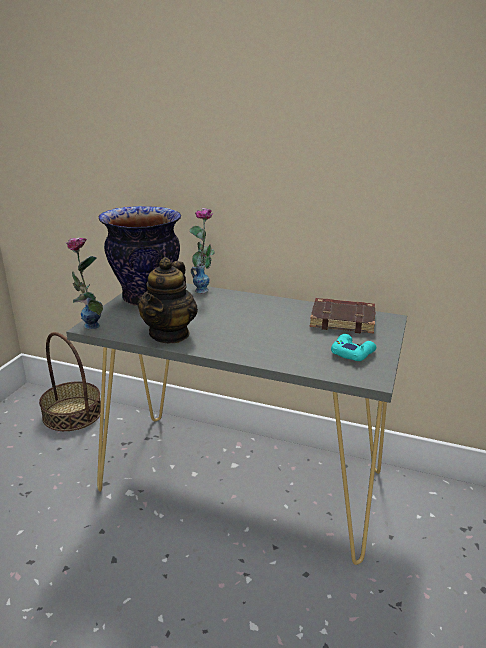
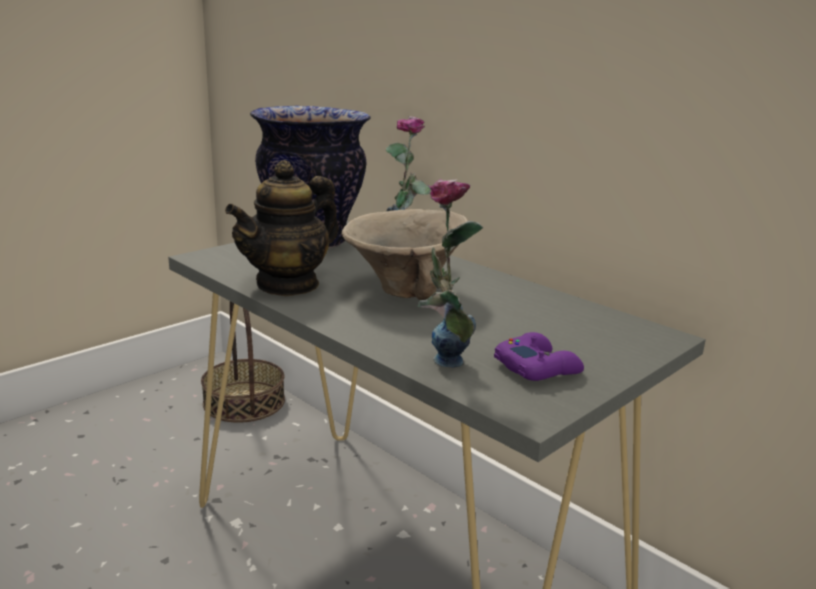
camera: 25 degrees right, 5 degrees down
(90, 331) = (195, 261): vase -> vase (442, 371)
(239, 323) = (401, 291): none -> beige bowl
(343, 320) = (575, 321): brown book -> none
(352, 352) = (537, 367): turquoise game controller -> purple game controller

